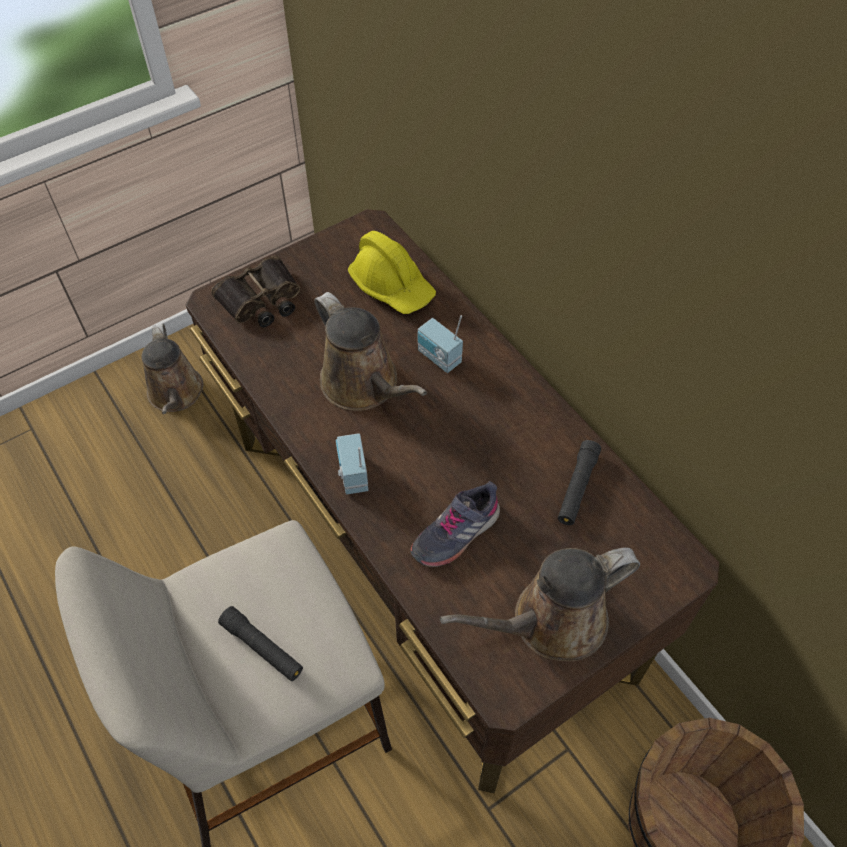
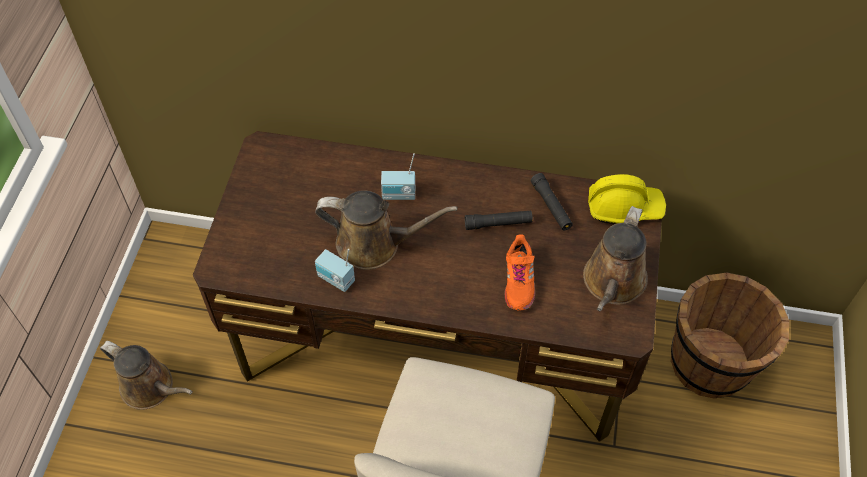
camera: 45 degrees left, 0 degrees up
(261, 301) = (248, 245): binoculars -> none
(262, 648) = (478, 434): black flashlight -> black flashlight (498, 223)
(352, 475) = (429, 298): radio -> radio (335, 280)
(392, 286) = (320, 174): yellow hard hat -> yellow hard hat (624, 207)
(455, 532) = (518, 281): grey shoe -> orange shoe

